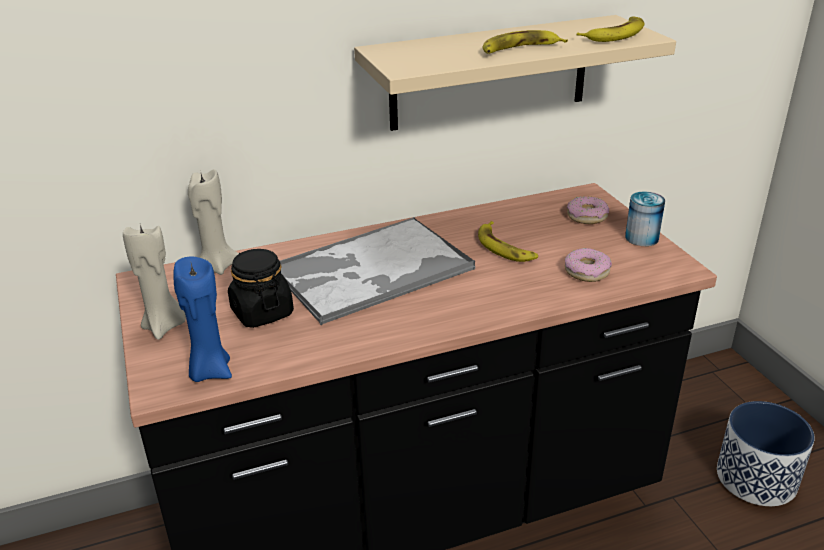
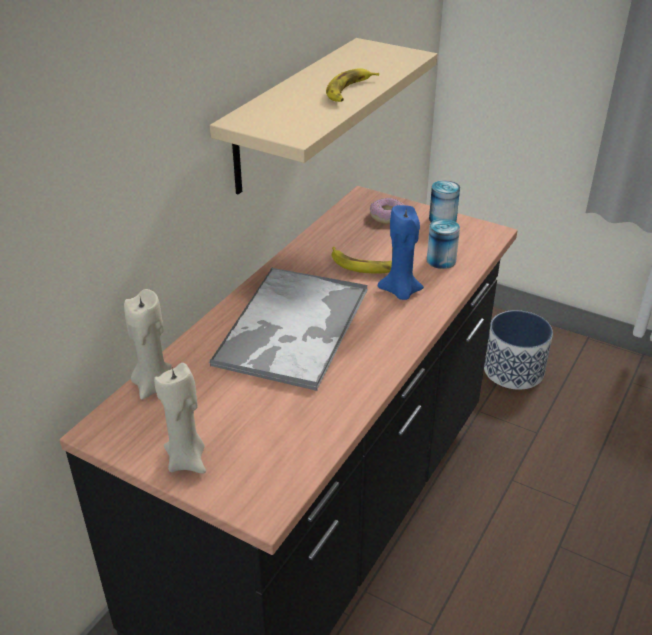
camera: 40 degrees left, 5 degrees up
(210, 371) = (283, 473): blue candle -> blue candle (400, 292)
(262, 312) = (254, 405): black jar -> none
(587, 271) = (441, 260): donut -> can
(615, 35) = (390, 58): banana -> none

